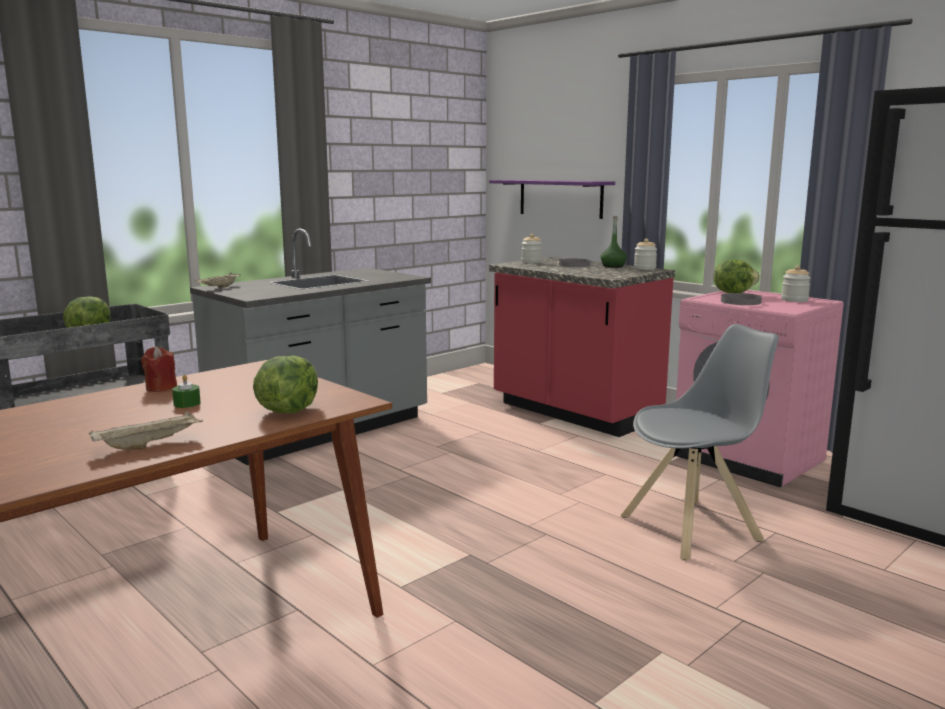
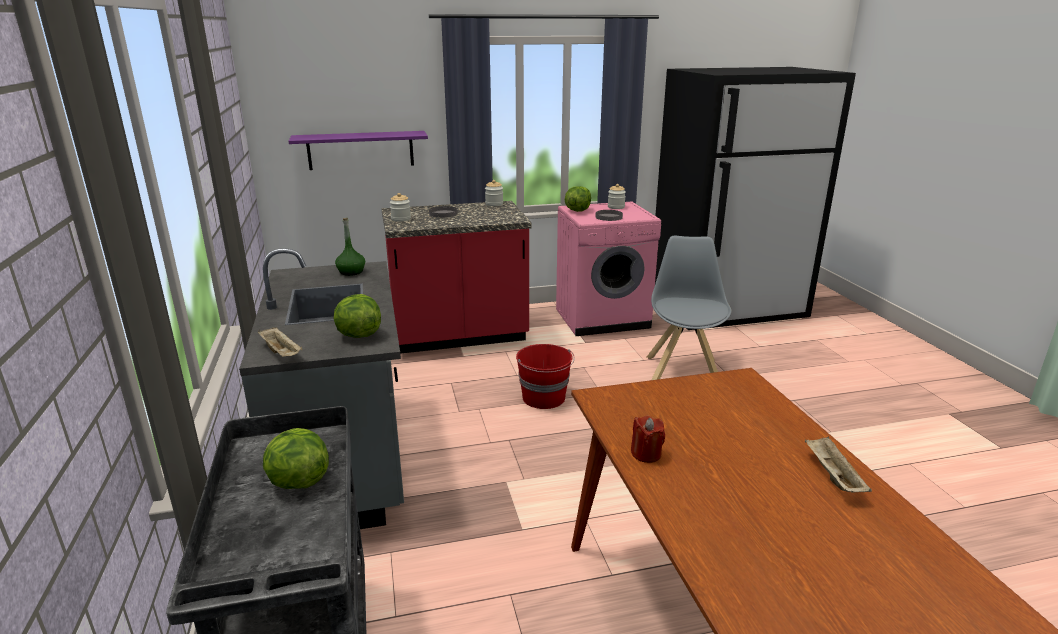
camera: 60 degrees left, 10 degrees up
(187, 404) = (713, 447): green candle -> none
(288, 410) = (757, 407): lettuce -> lettuce (358, 335)
(509, 471) = (544, 398): none -> red bucket
(613, 266) = (469, 207): green bottle -> green bottle (351, 272)

